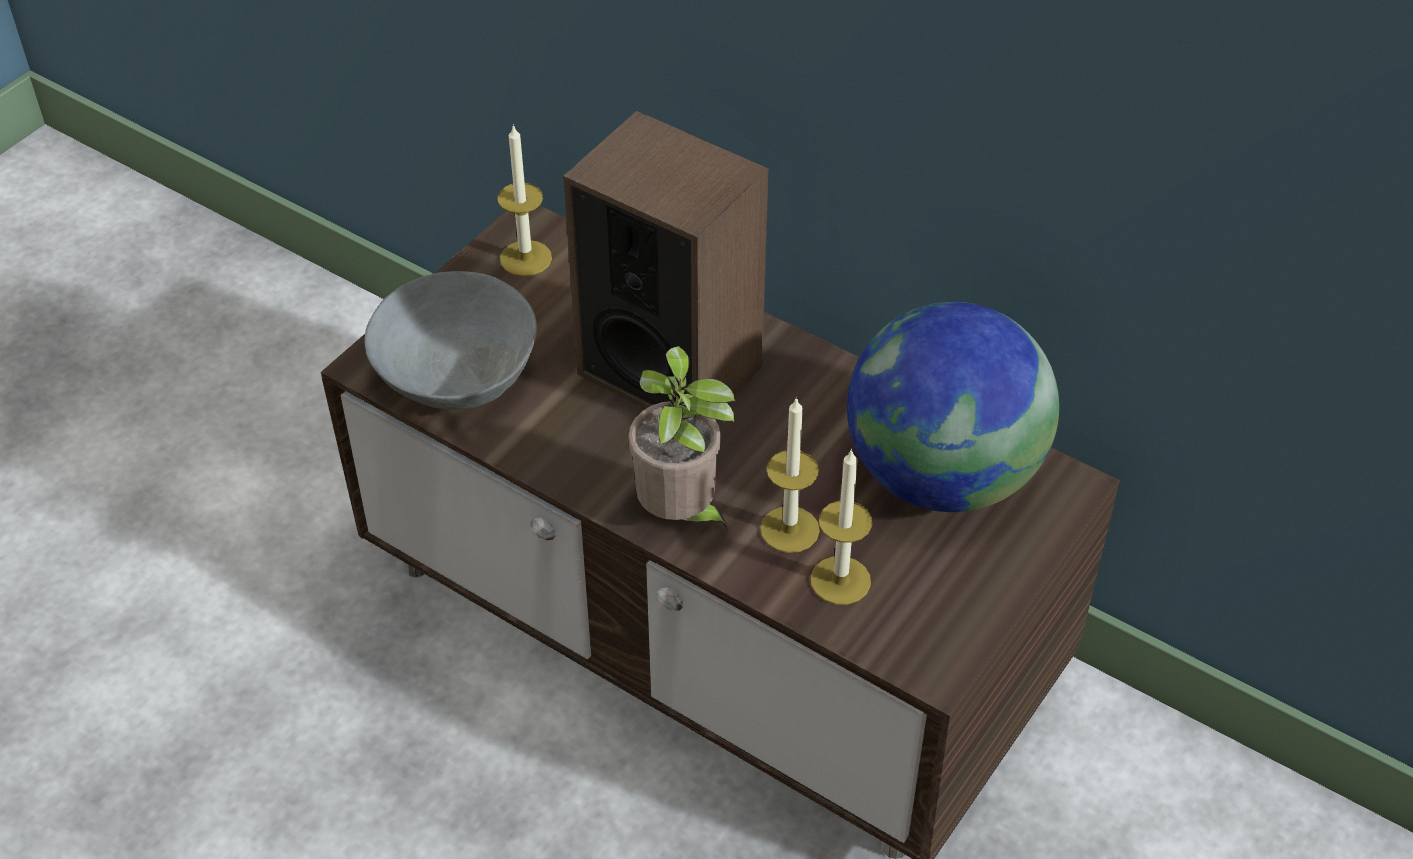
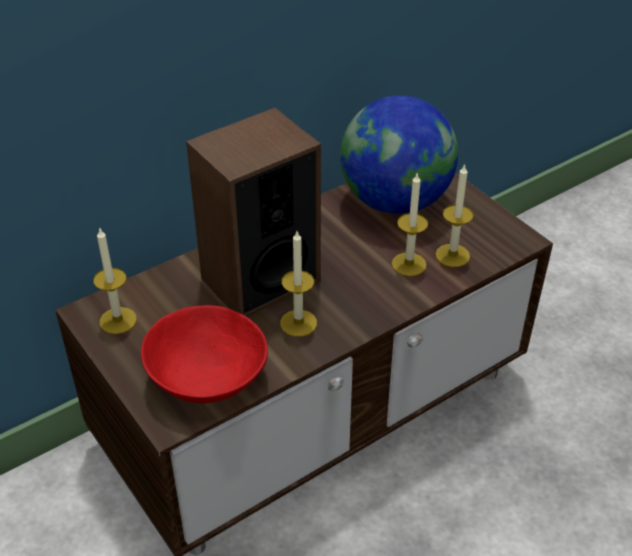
camera: 70 degrees left, 5 degrees down
(455, 374) = (206, 378): grey bowl -> red bowl
(598, 435) = (298, 323): none -> candle
(681, 515) = (379, 303): potted plant -> none

